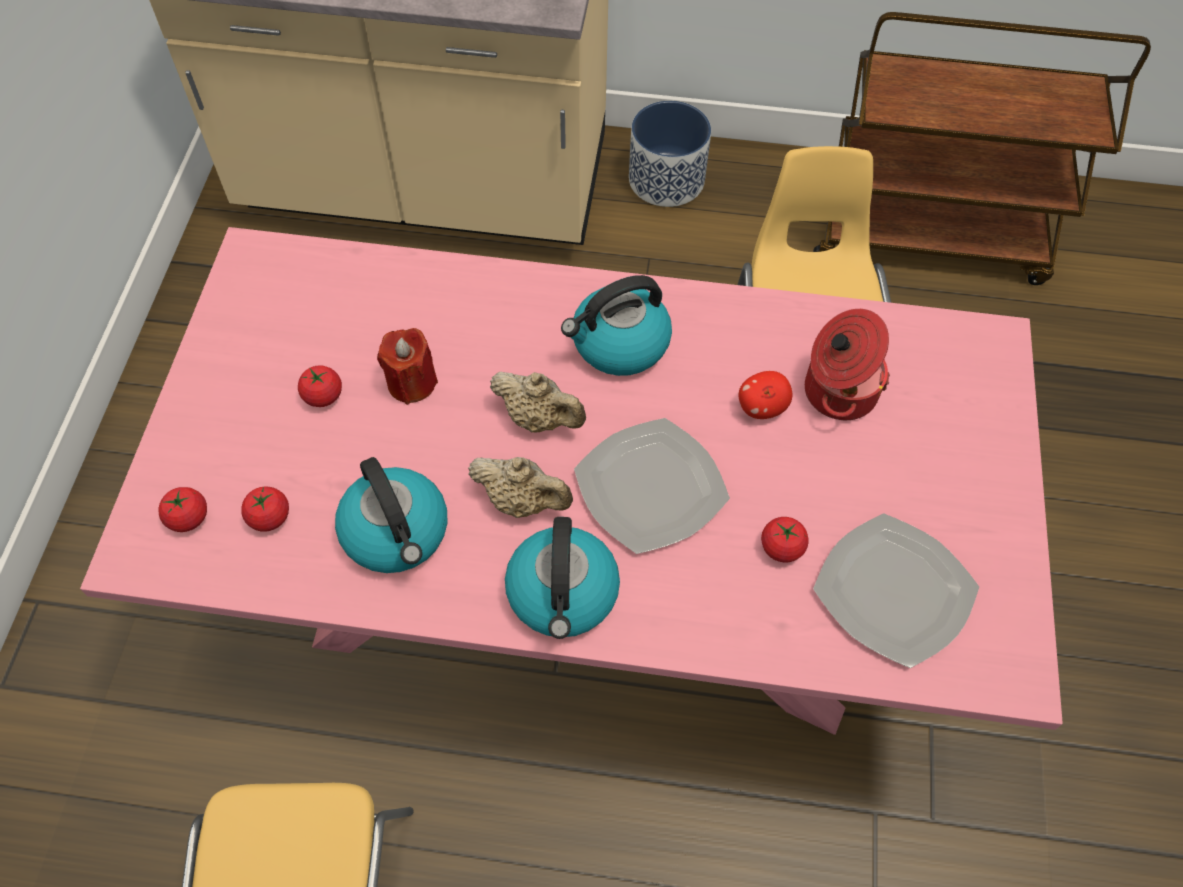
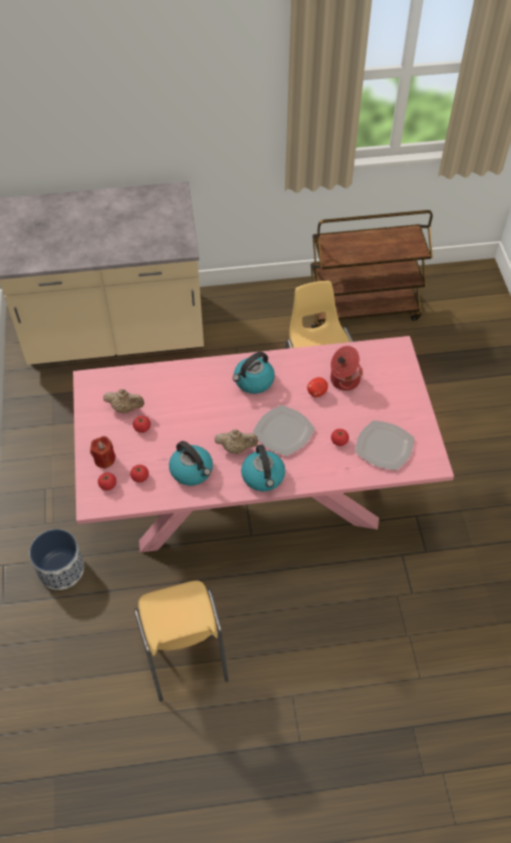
camera: 15 degrees left, 5 degrees down
(411, 383) = (176, 415): red candle -> red candle (104, 459)
(539, 418) = (232, 416): beige teapot -> beige teapot (125, 408)
(666, 179) = (232, 307): planter -> planter (61, 569)

